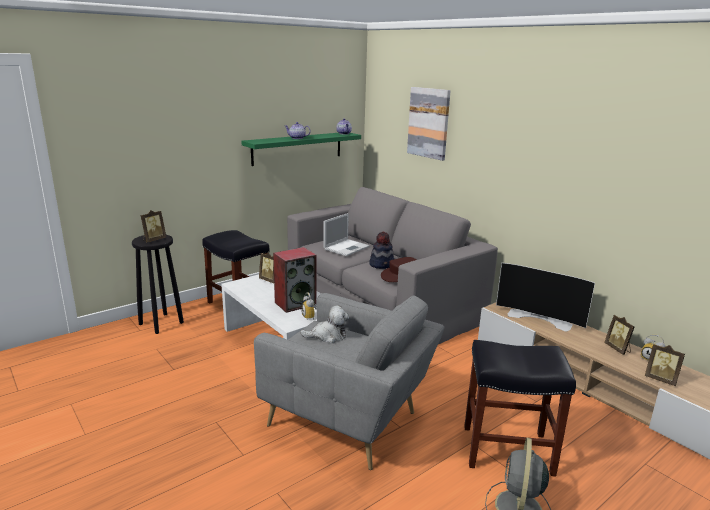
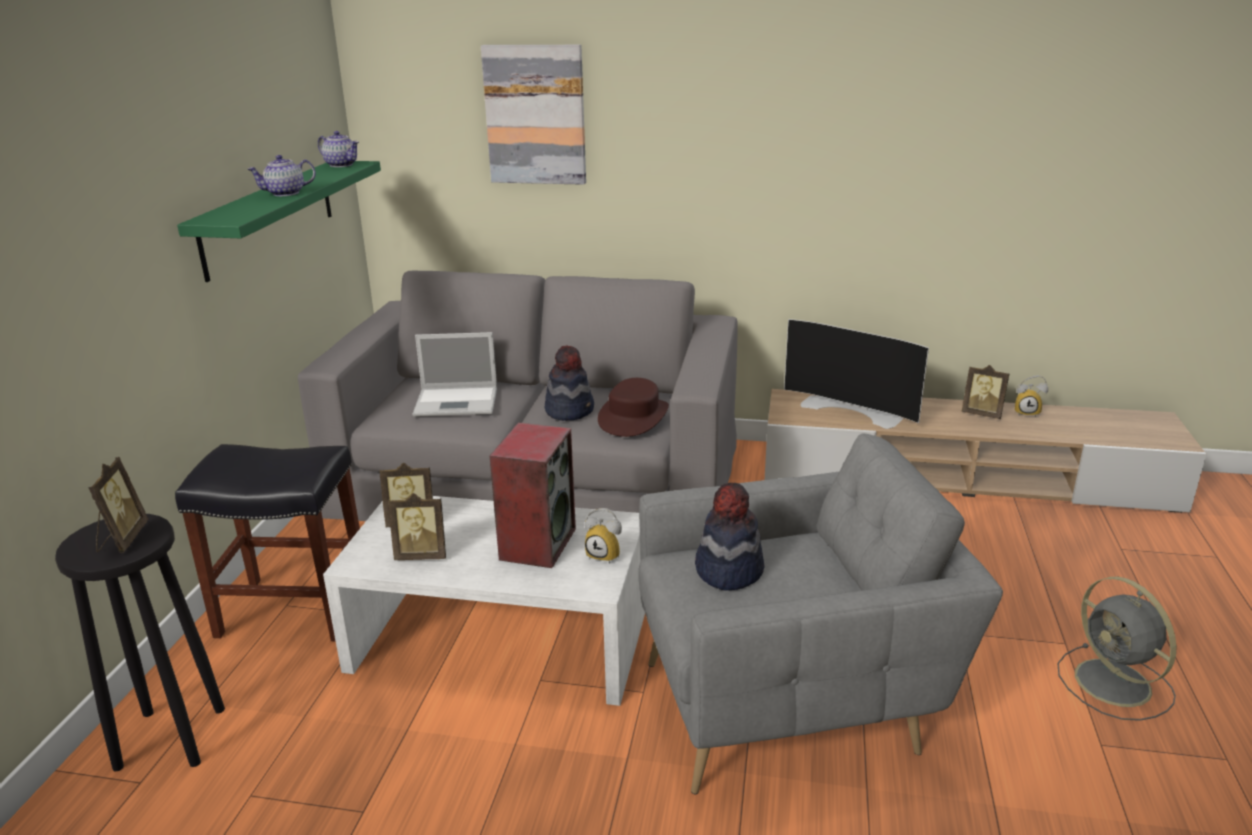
camera: 40 degrees left, 5 degrees up
(328, 336) = (728, 570): plush toy -> hat
(347, 247) = (458, 402): laptop -> laptop turned 90 degrees clockwise
(506, 450) = (1003, 618): black stool -> none
(540, 318) = (852, 409): television -> television turned 45 degrees clockwise
(660, 379) = (1069, 433): picture frame -> picture frame (422, 555)

